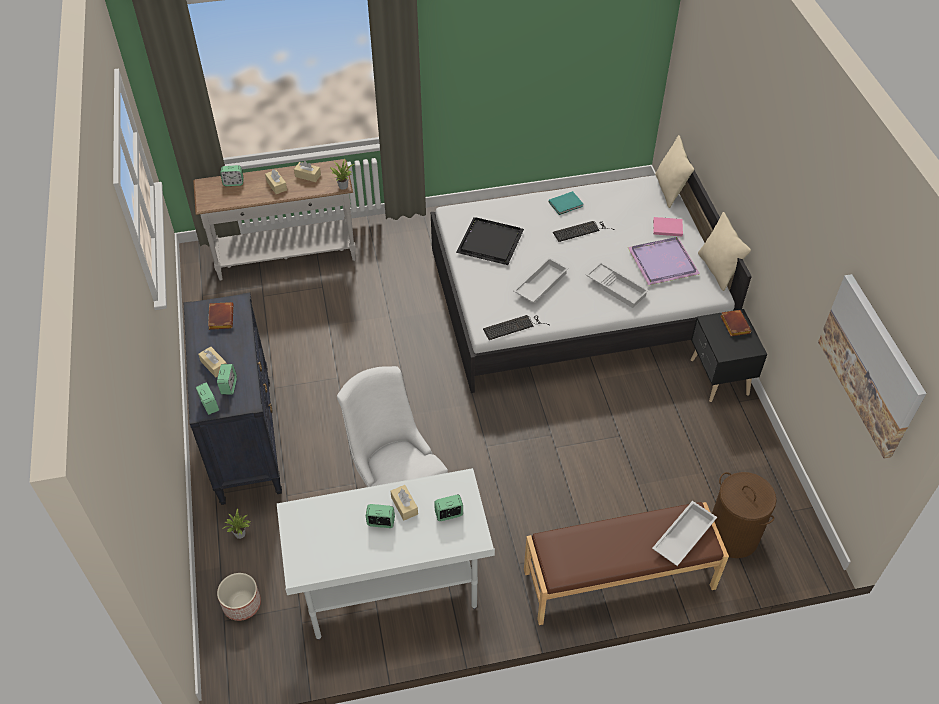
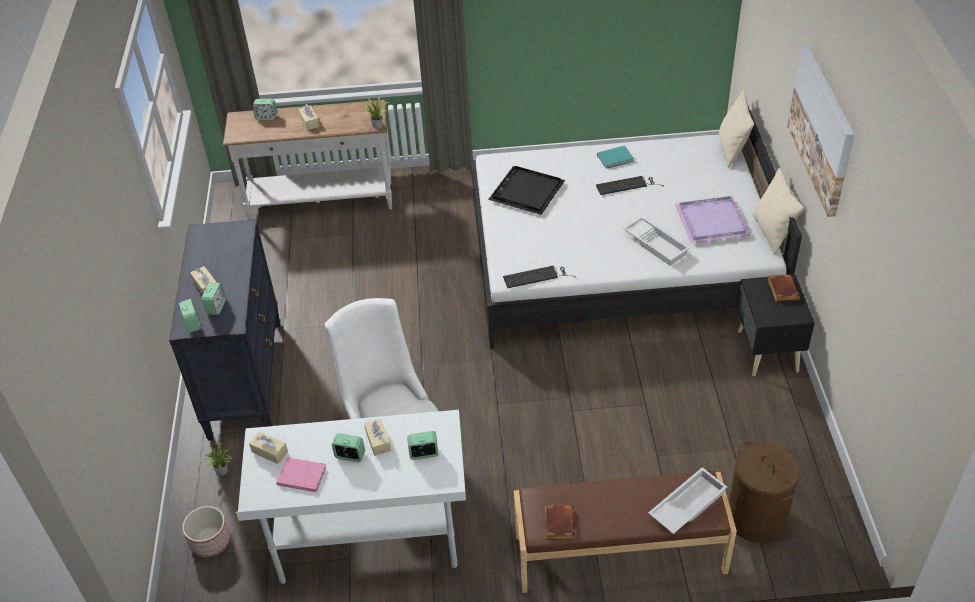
camera: 10 degrees right, 5 degrees down
(220, 317) = (221, 241): brown book -> brown book (558, 524)
(308, 176) = (343, 114): beige tissue box -> beige tissue box (269, 452)
(540, 284) = (573, 235): white tray -> none
(666, 227) = (722, 187): pink book -> pink book (301, 475)
(871, 364) = (903, 319): picture -> picture (822, 129)

